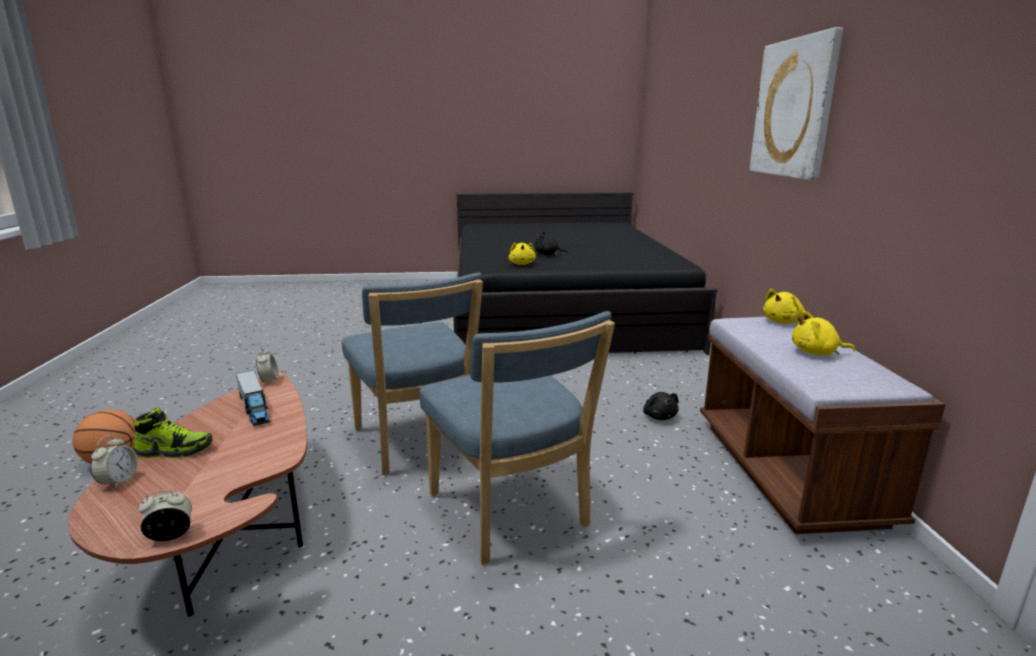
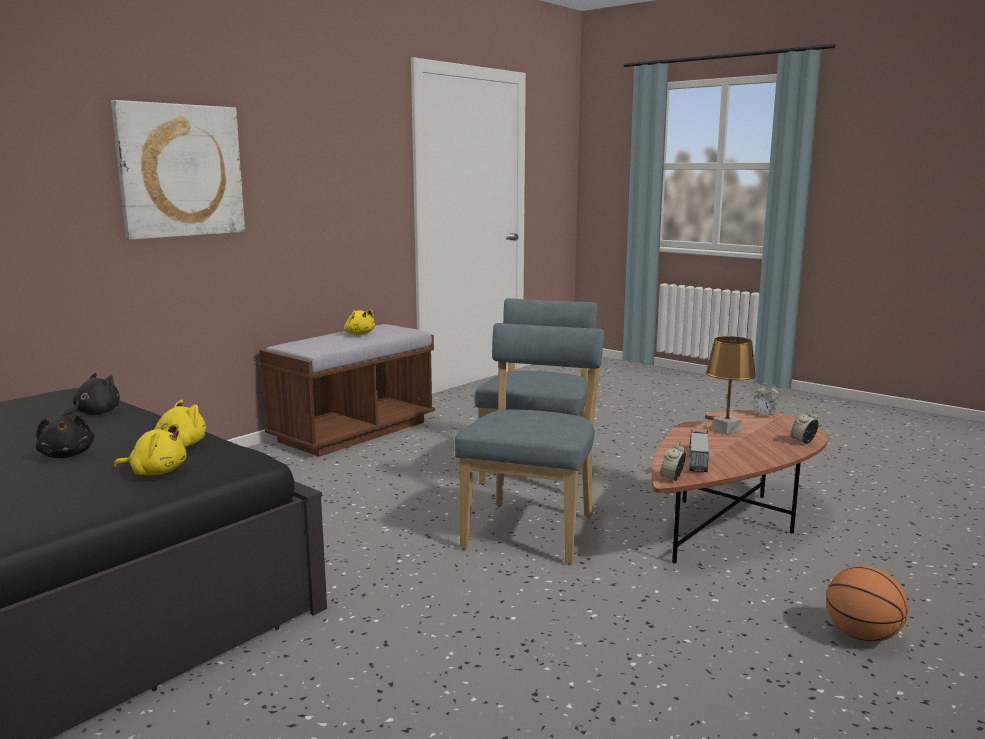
camera: 135 degrees left, 5 degrees down
(175, 450) = (767, 448): shoe -> none
(233, 466) = (726, 430): none -> brown table lamp
(659, 416) = (322, 473): black plush toy -> black plush toy (94, 414)
(783, 322) = (296, 343): yellow plush toy -> yellow plush toy (156, 472)

